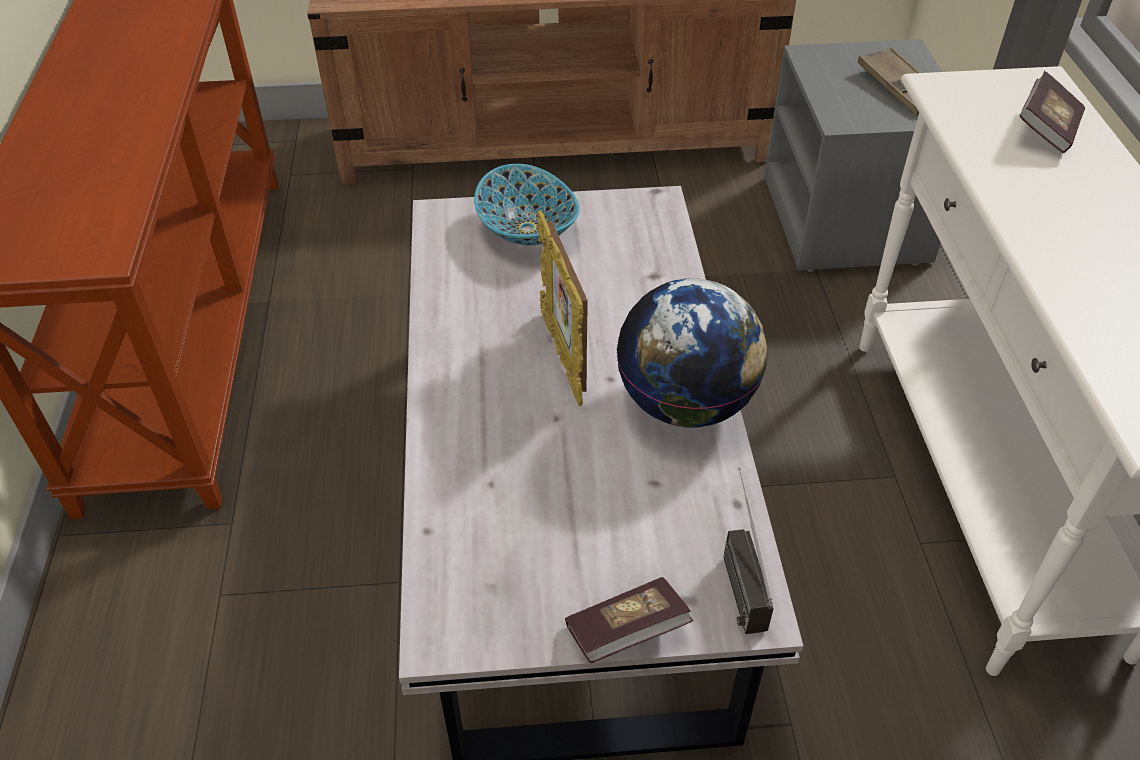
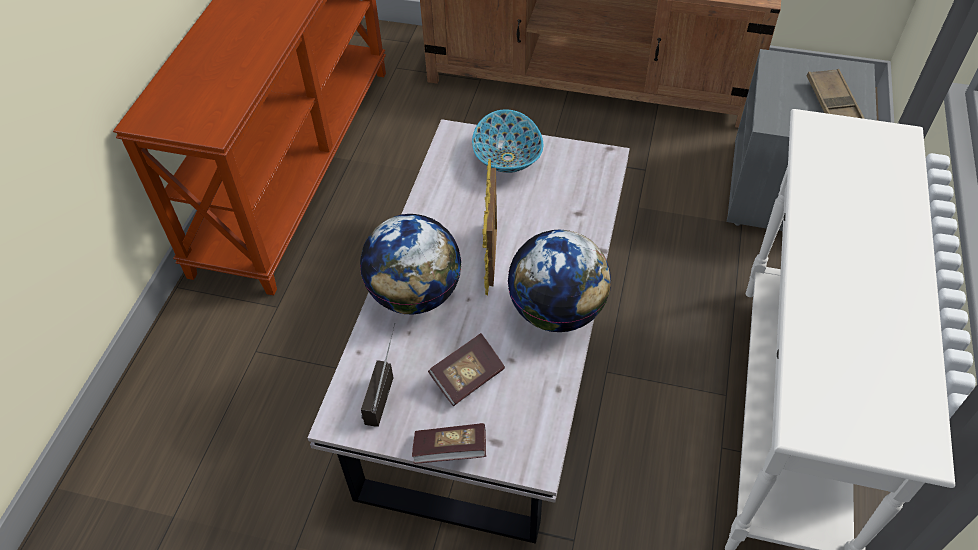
camera: 20 degrees right, 5 degrees up
(476, 431) = (414, 295): none -> globe
(735, 573) = (535, 434): radio -> radio (381, 387)
(1046, 129) = (875, 178): book -> book (467, 377)

